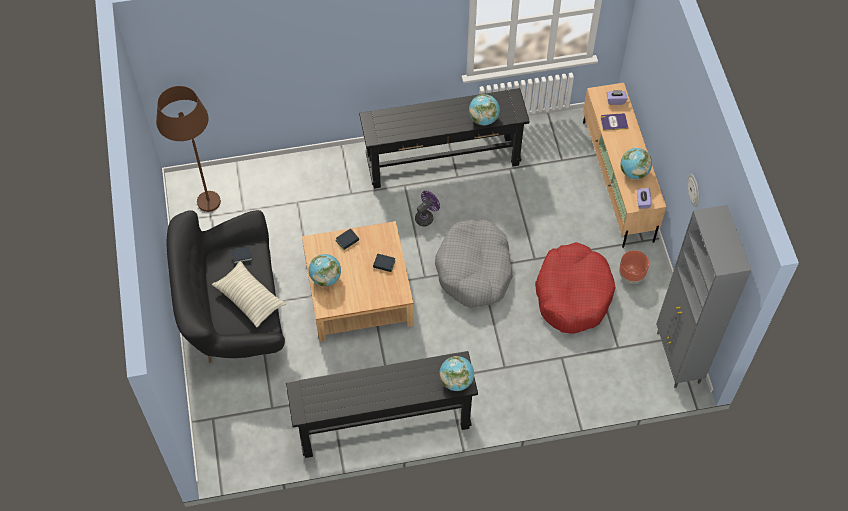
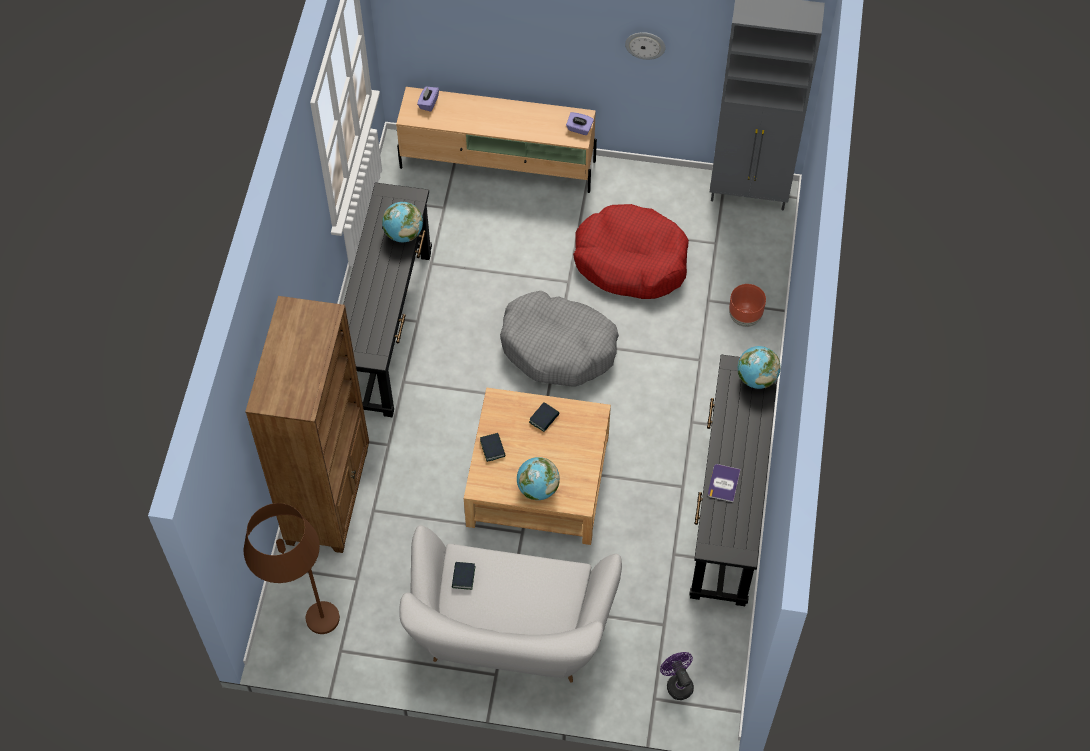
camera: 70 degrees left, 0 degrees up
(232, 313) = (509, 634): black sofa -> white sofa
(249, 299) = (532, 585): pillow -> none
(299, 174) = (329, 496): none -> brown bookcase
(426, 217) = (460, 373): purple fan -> purple fan (677, 683)
(614, 122) = (458, 116): book -> book (723, 483)
(631, 276) = (630, 198): brown planter -> brown planter (744, 317)
(633, 172) = (536, 122): globe -> none

